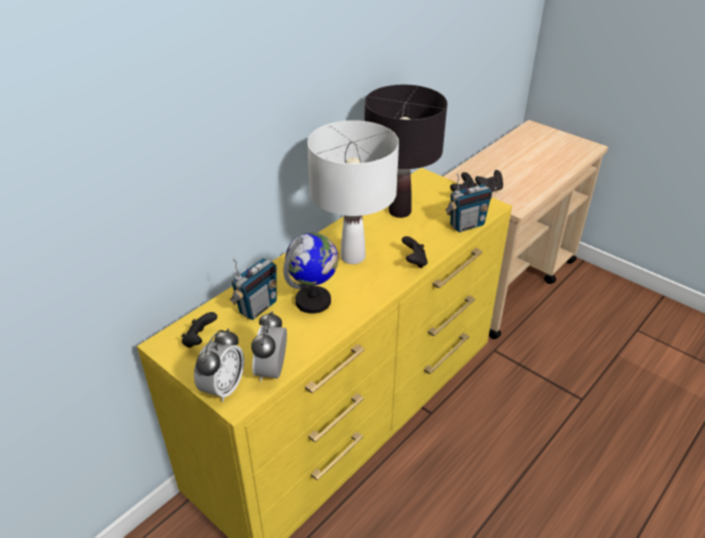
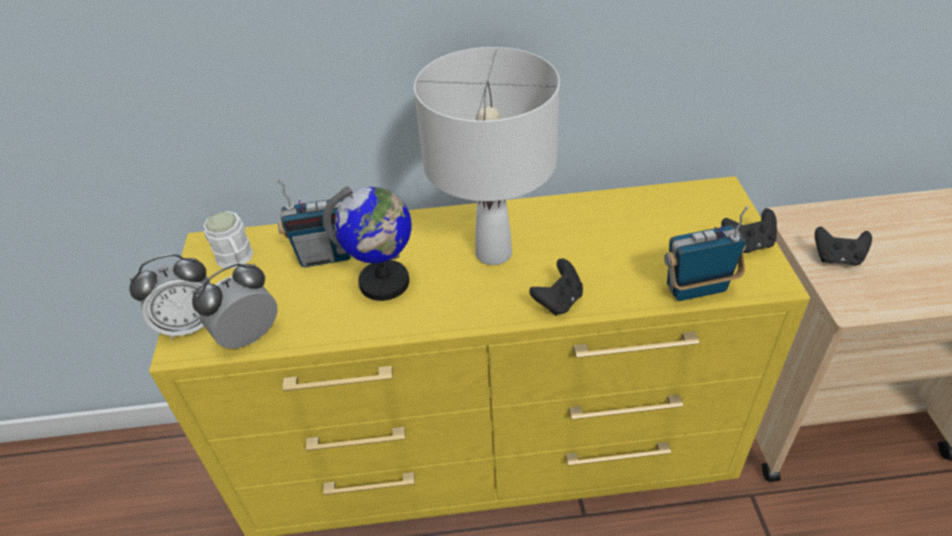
camera: 45 degrees right, 5 degrees up
(200, 340) = (236, 259): black game controller -> white mug
(400, 211) = (626, 224): black table lamp -> none
(466, 225) = (697, 290): radio -> radio turned 150 degrees clockwise

